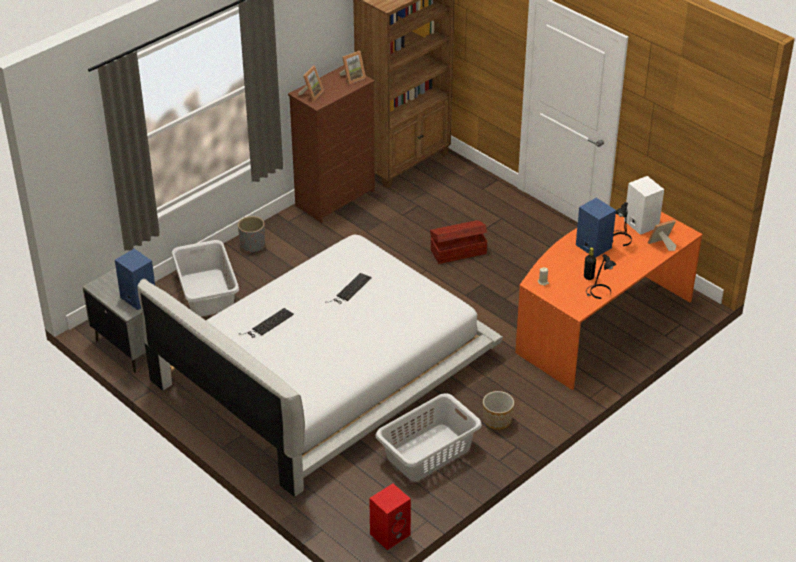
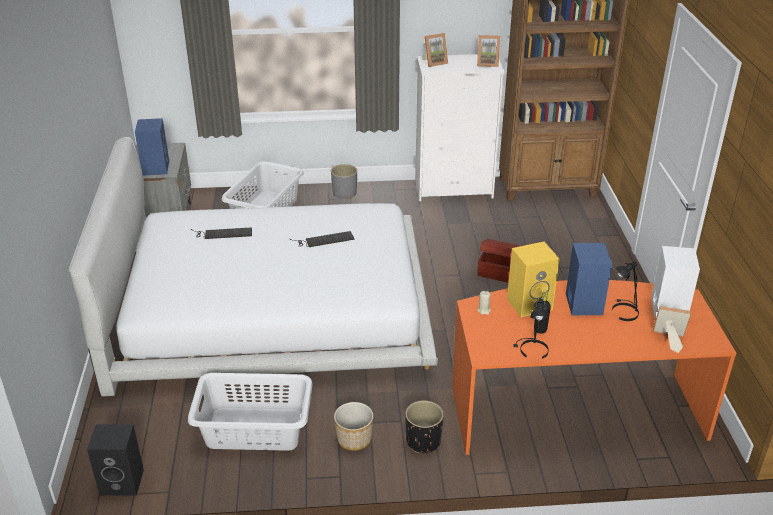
camera: 40 degrees right, 5 degrees down
(336, 198) = (454, 190): brown dresser -> white dresser
(390, 533) = (123, 481): red speaker -> black speaker
(539, 397) = (423, 441): none -> black planter
(563, 263) = (530, 303): none -> yellow speaker

